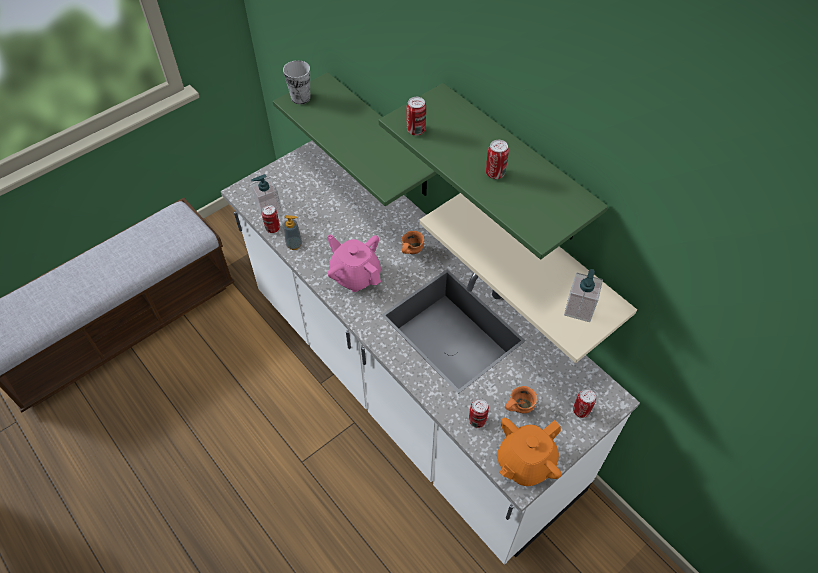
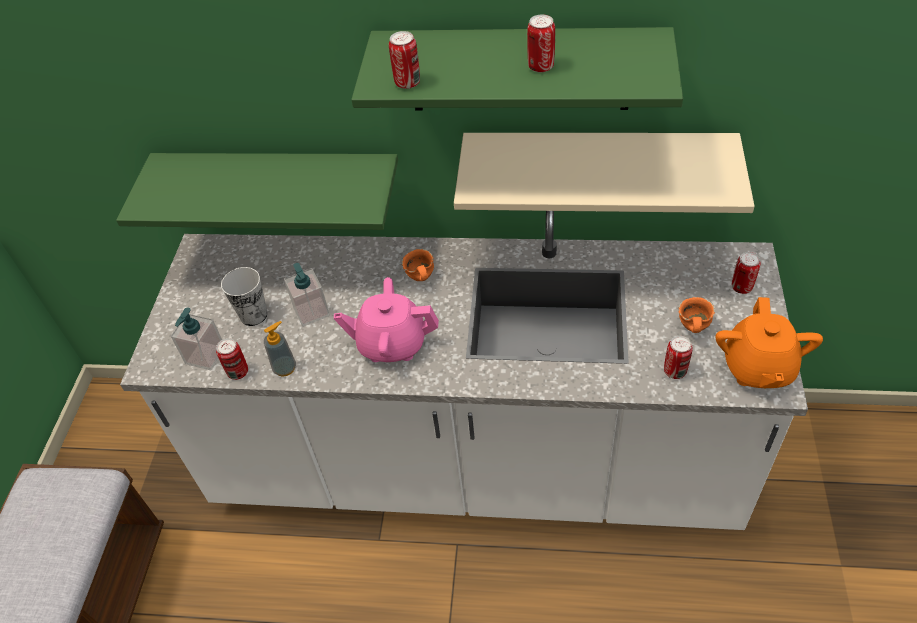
camera: 40 degrees left, 5 degrees down
(300, 98) = (150, 195): cup -> cup (253, 315)
(579, 309) = (698, 166): soap dispenser -> soap dispenser (311, 312)

